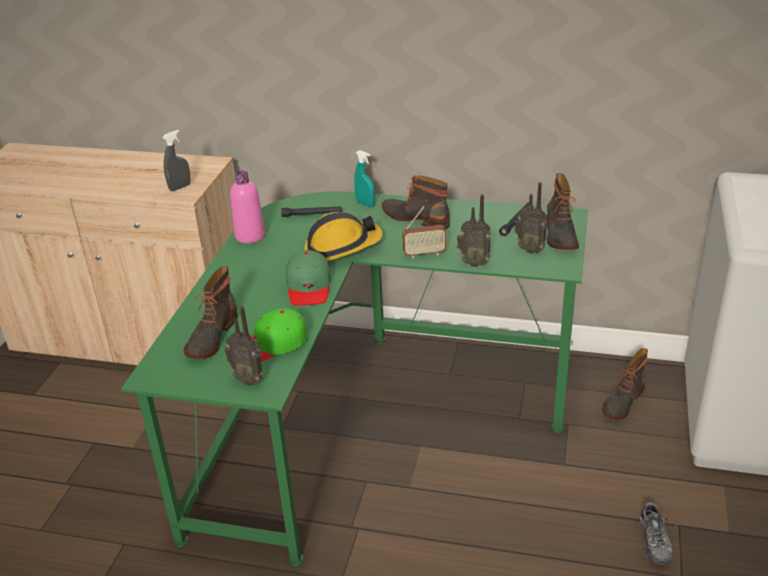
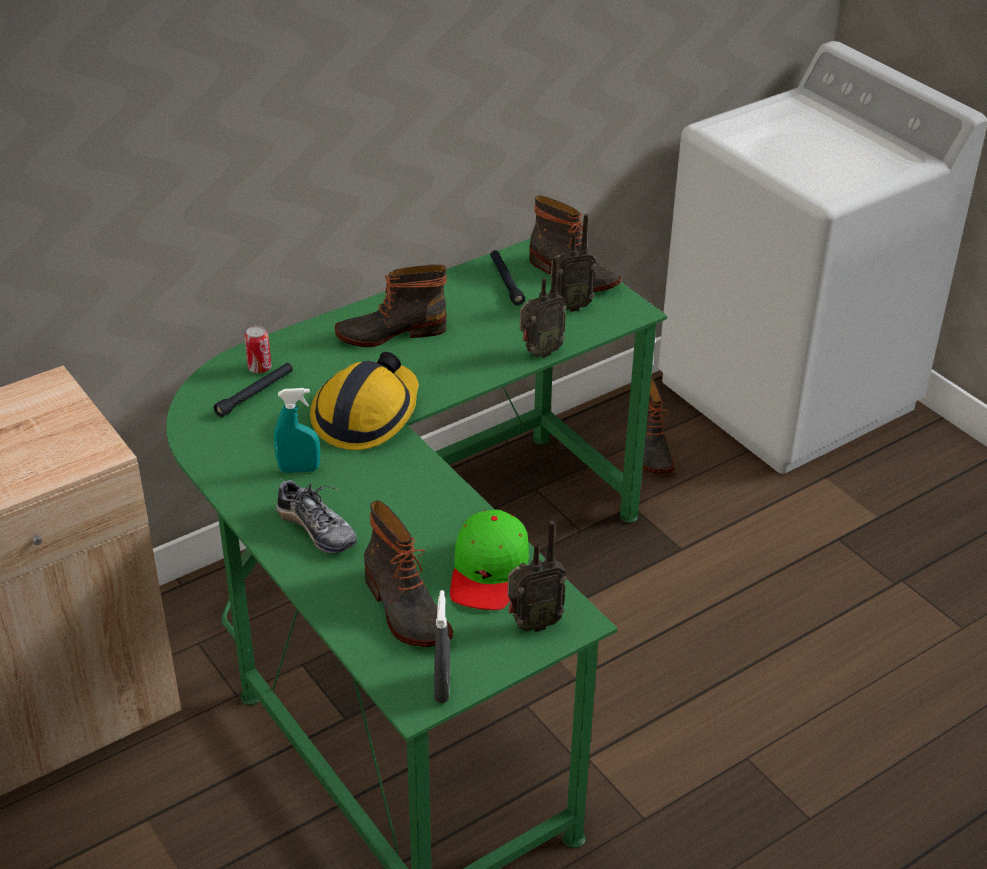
camera: 50 degrees left, 5 degrees up
(180, 187) = (68, 445): grey spray bottle -> grey spray bottle (442, 687)
(250, 236) = (223, 465): pink bottle -> none
(309, 287) = (412, 482): green cap -> none
(332, 205) = (259, 368): none -> can
(365, 204) = (299, 346): turquoise spray bottle -> turquoise spray bottle (299, 469)
(424, 254) = (472, 370): radio -> none
(654, 541) = (838, 567): shoe -> shoe (316, 529)

